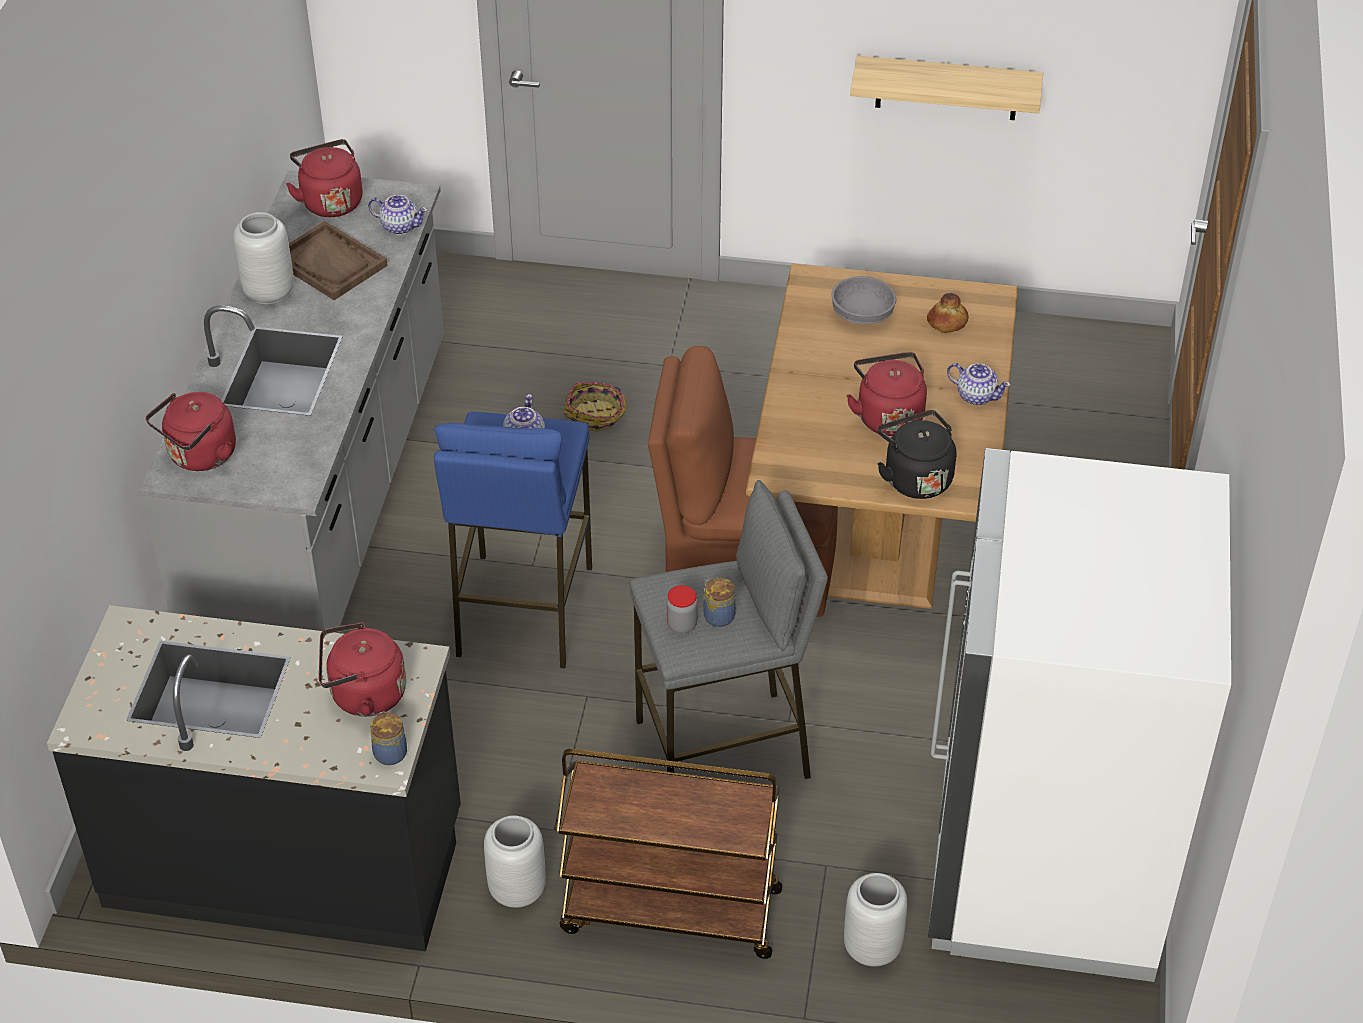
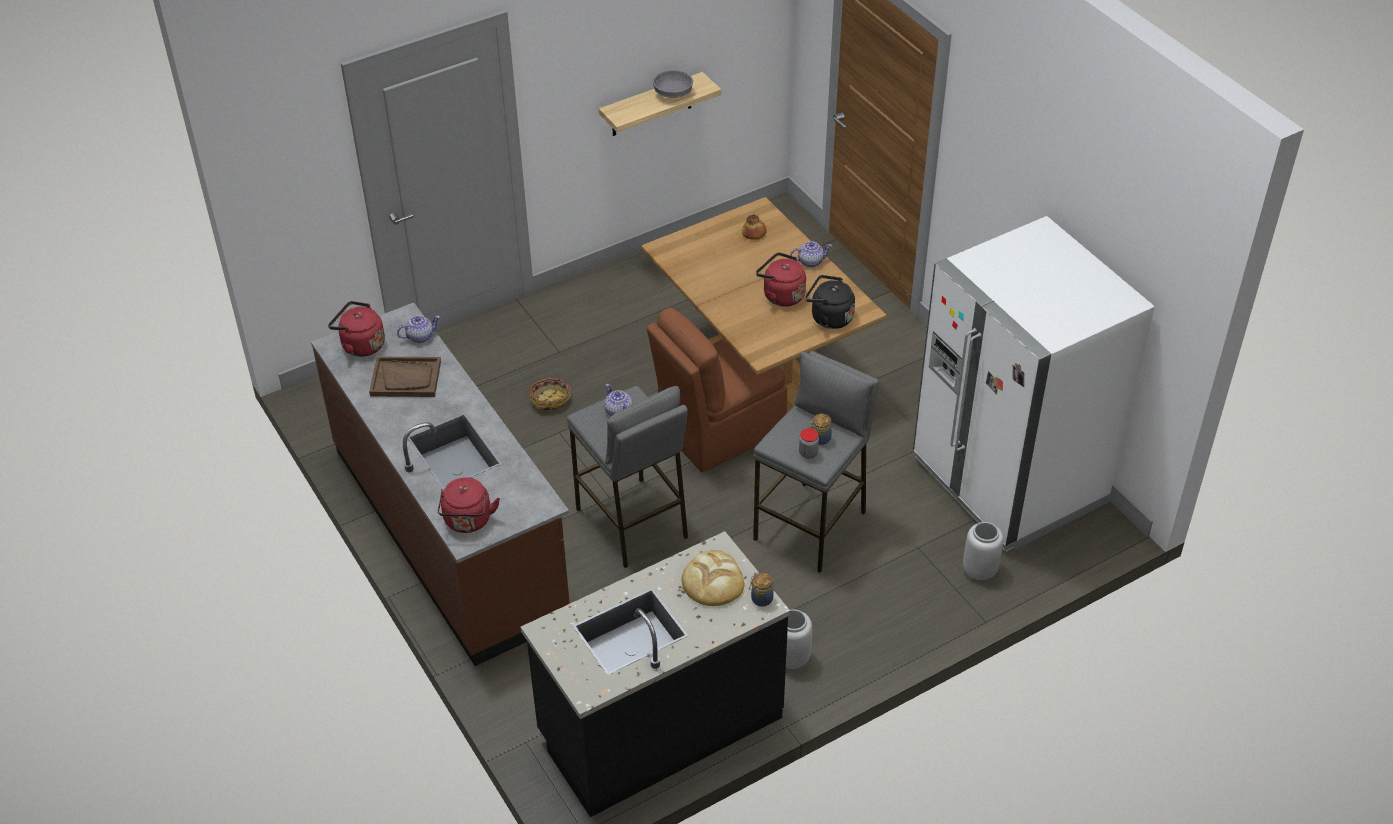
camera: 40 degrees left, 0 degrees up
(268, 292) = (390, 414): grey vase -> none
(326, 496) = (451, 531): grey counter -> brown counter
(363, 695) = (713, 581): red kettle -> bread
(522, 611) = (632, 523): blue stool -> grey stool
(669, 911) = (873, 617): brown cart -> none
(862, 315) = (709, 252): grey bowl -> grey bowl (673, 94)

